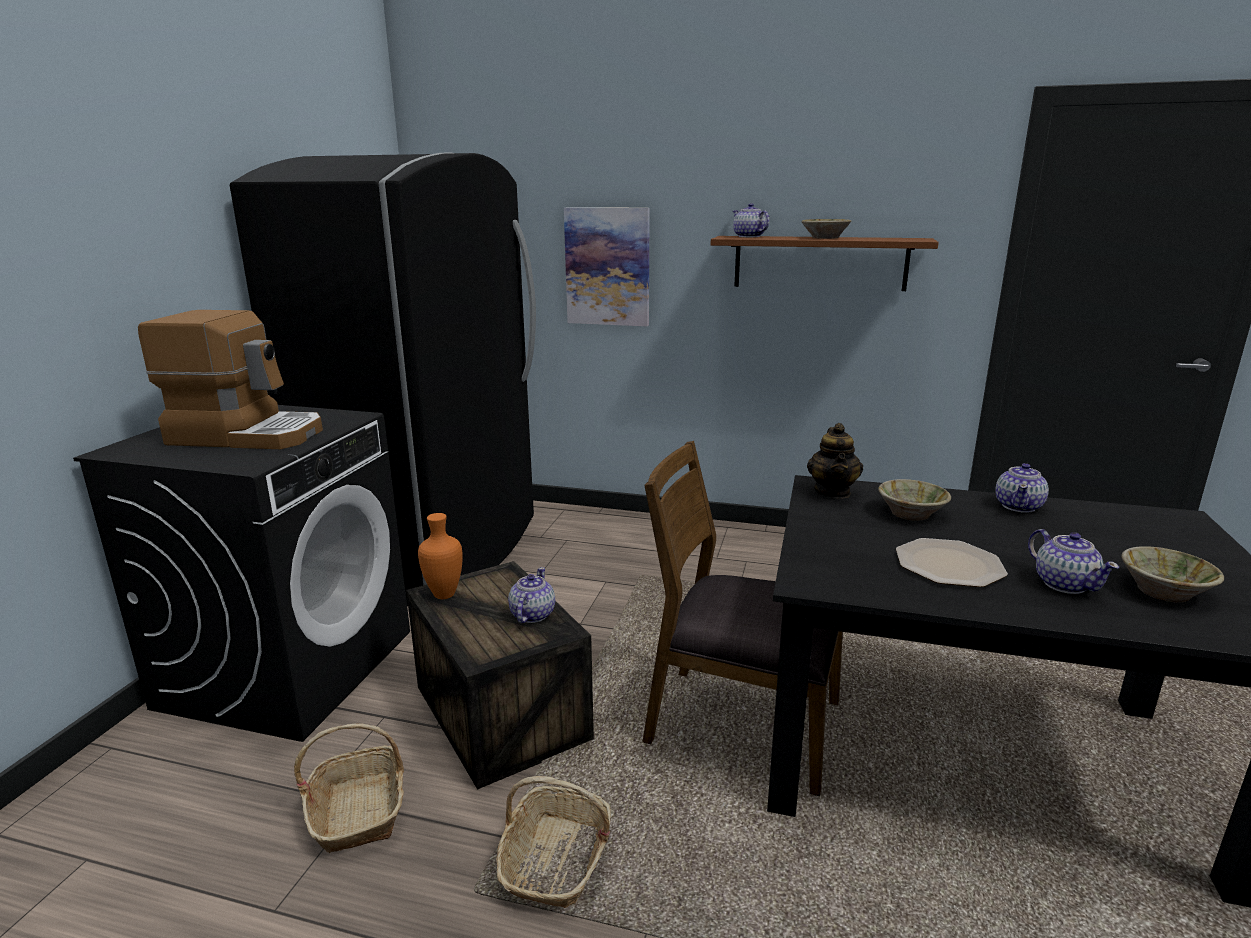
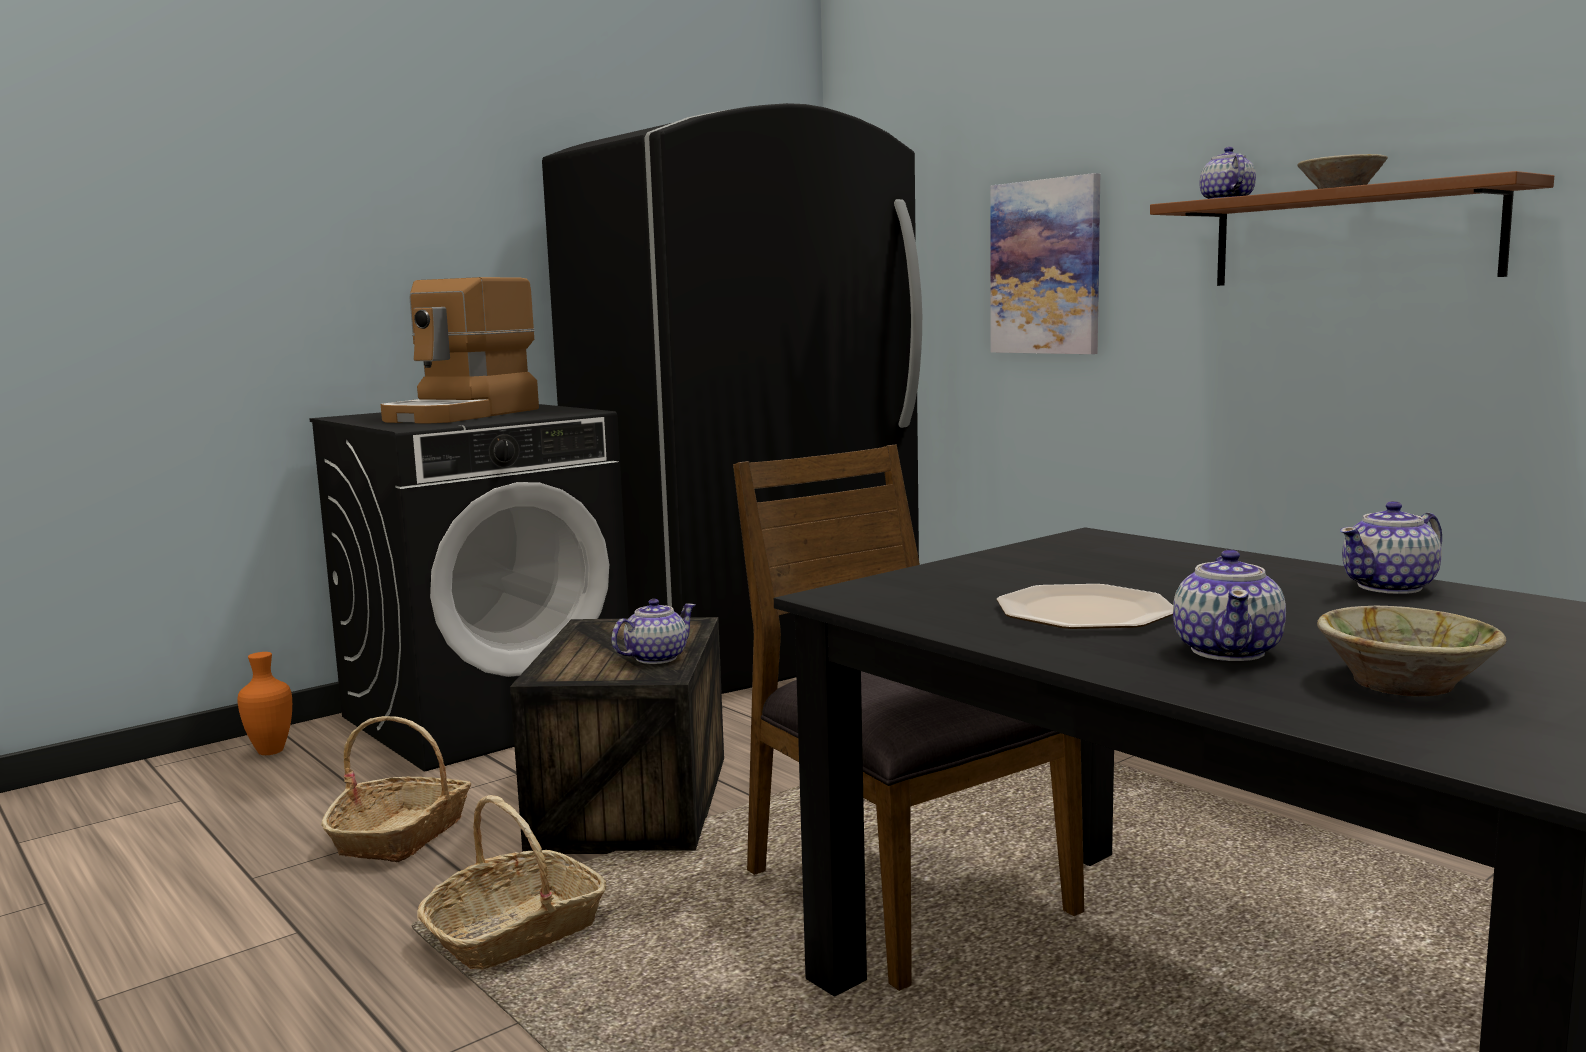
camera: 35 degrees right, 10 degrees down
(248, 434) = (462, 415): coffee machine -> coffee machine turned 75 degrees clockwise
(443, 595) = (596, 628): orange vase -> orange vase (269, 752)
(833, 492) = (1097, 543): teapot -> none
(911, 513) = (1166, 571): beige bowl -> none

